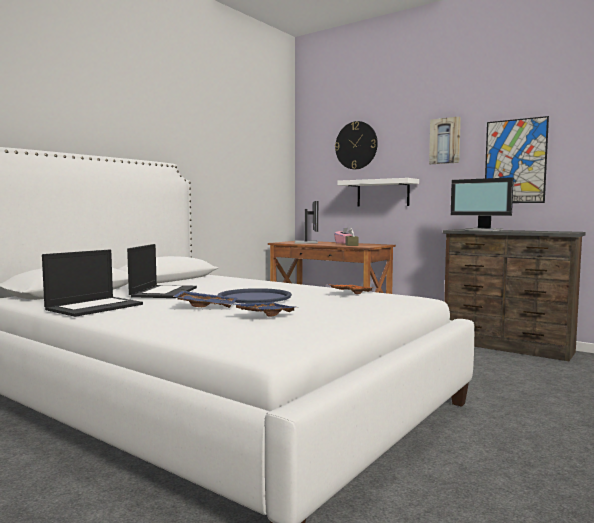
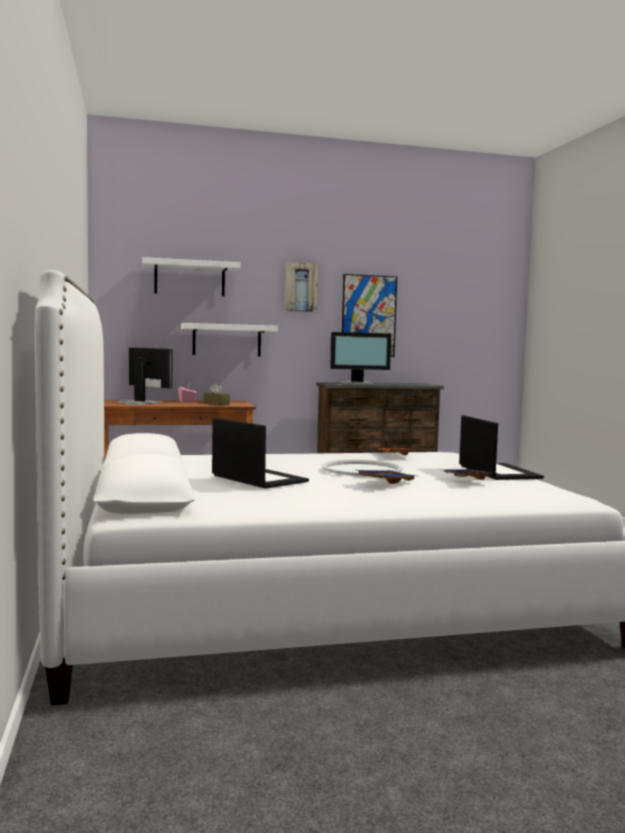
camera: 50 degrees left, 0 degrees up
(95, 307) = (298, 502): laptop -> laptop (497, 472)
(254, 297) = (362, 469): blue tray -> white tray
(356, 145) = (189, 279): wall clock -> white shelf

